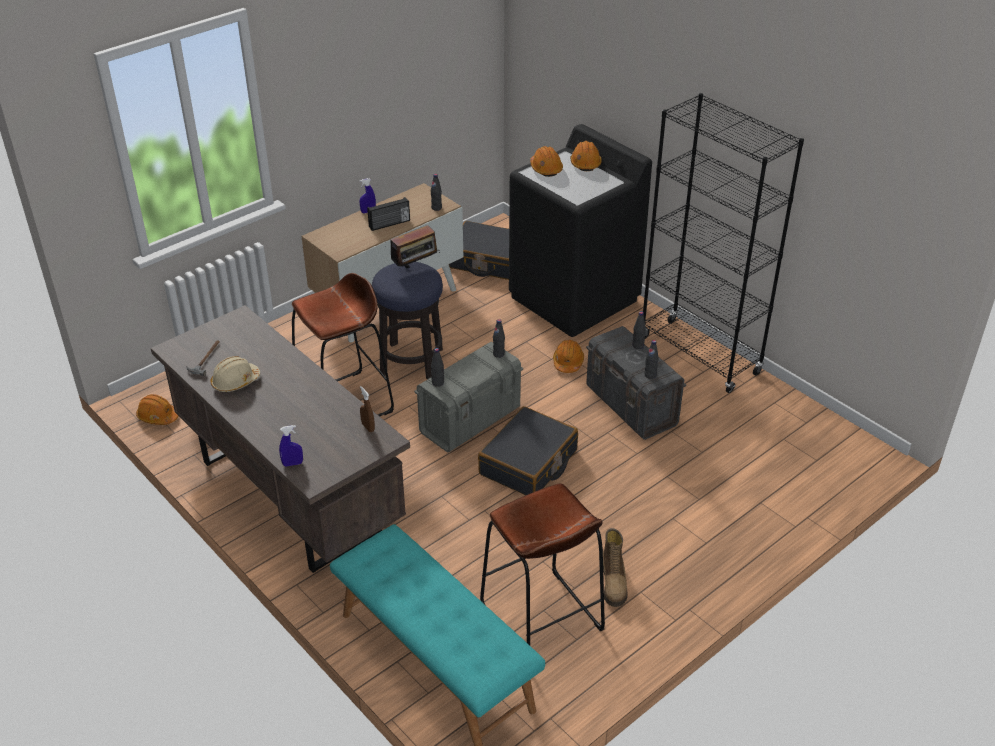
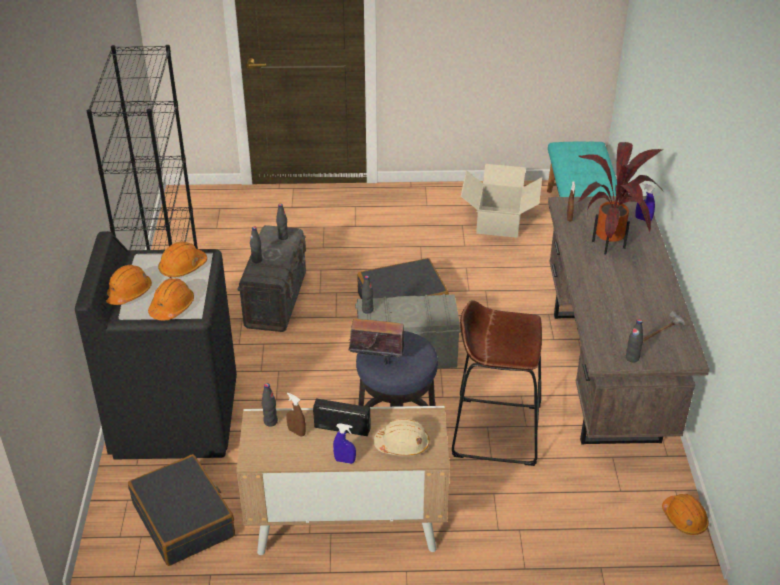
camera: 140 degrees left, 0 degrees up
(235, 382) = (647, 298): beige hard hat -> beige hard hat (402, 445)
(303, 418) = (612, 245): none -> potted plant
(414, 210) = (296, 432): none -> brown spray bottle
(438, 383) = (443, 312): black bottle -> black bottle (632, 358)
(541, 618) = (499, 221): brown stool -> cardboard box
(568, 362) = (270, 359): orange hard hat -> orange hard hat (182, 267)
(614, 582) = (436, 216): boot -> none

